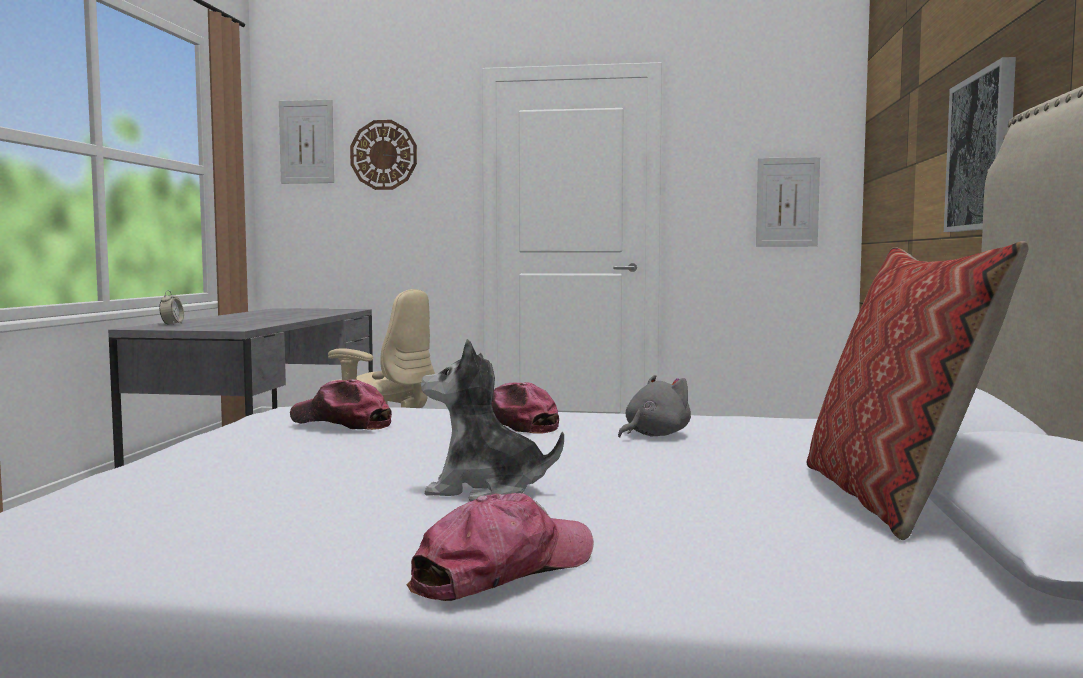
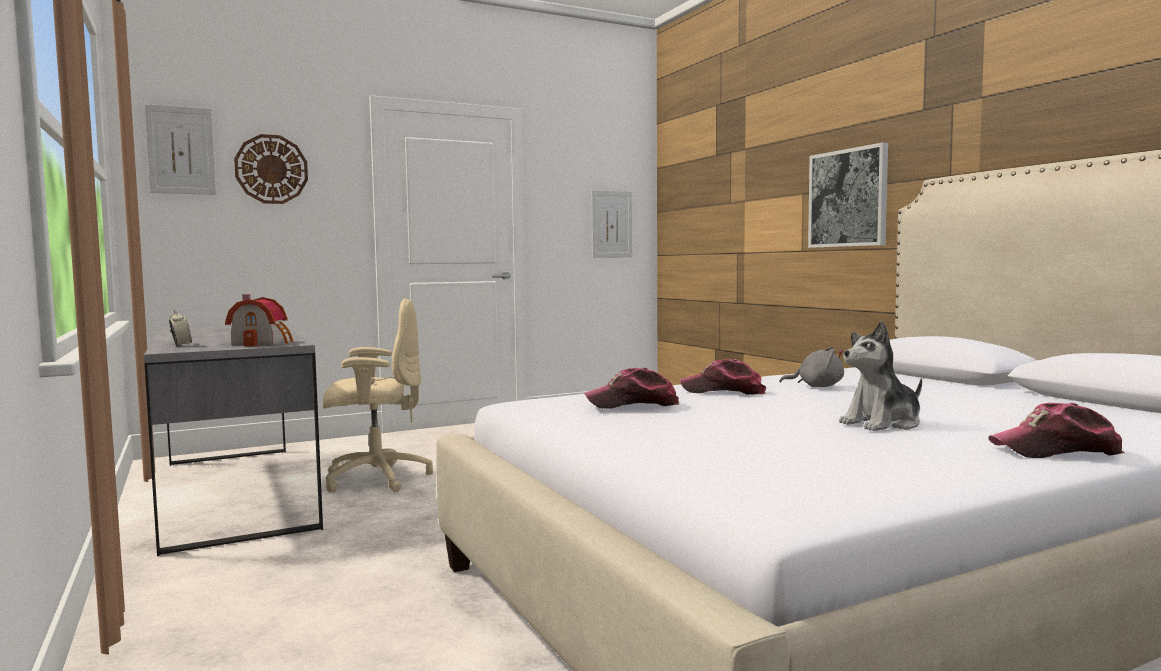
camera: 35 degrees left, 0 degrees up
(226, 326) = (262, 343): none -> toy house
(503, 570) = (1056, 451): cap -> cap turned 105 degrees counterclockwise
(654, 435) = (817, 386): grey plush toy -> grey plush toy turned 90 degrees clockwise
(892, 499) = (1032, 397): pillow -> none

